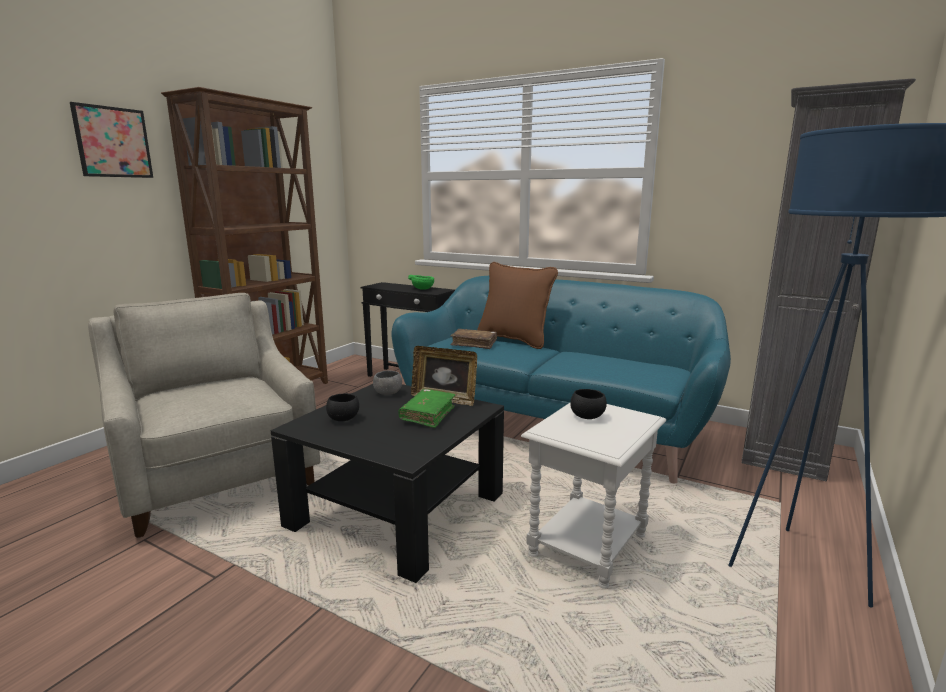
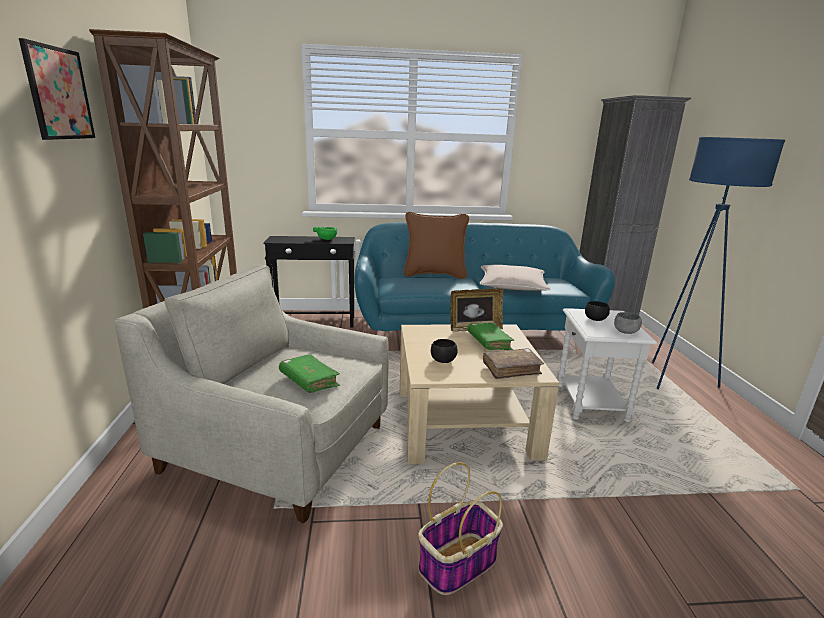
camera: 35 degrees left, 5 degrees up
(172, 633) = (457, 565): none -> basket
(197, 403) = (309, 381): none -> green book
(388, 393) = (430, 333): grey bowl -> grey bowl (625, 332)
(397, 510) = (464, 422): black coffee table -> beige coffee table
(474, 344) = (416, 282): brown book -> brown book (511, 369)
(585, 364) = (512, 285): none -> beige pillow

